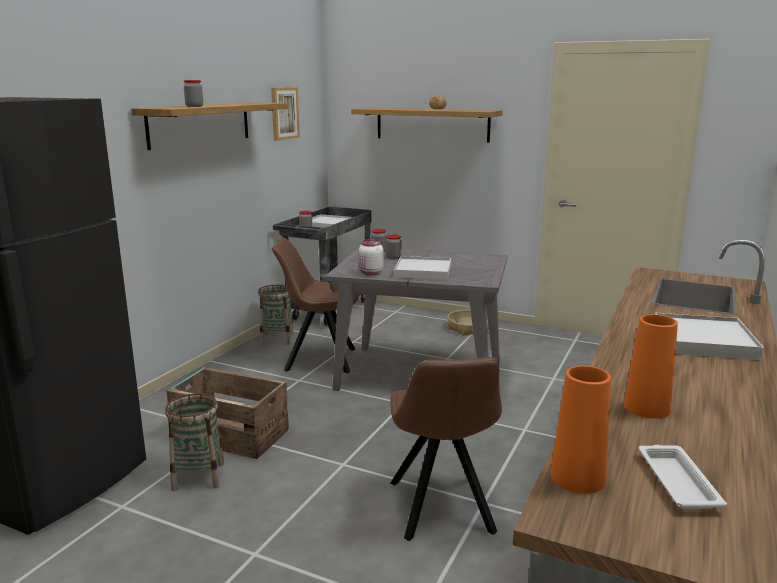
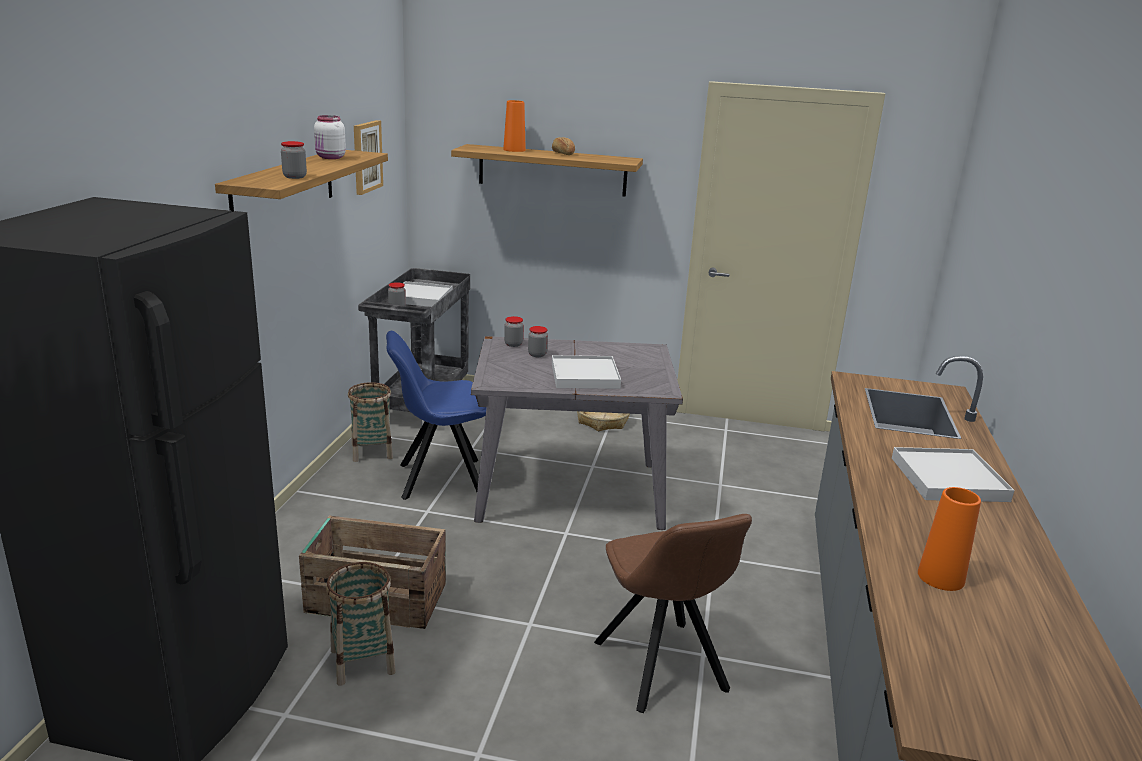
camera: 15 degrees left, 5 degrees up
(320, 360) = (440, 479): brown chair -> blue chair
(370, 273) = (524, 382): white jar -> white jar (330, 157)
(577, 478) = (924, 675): orange vase -> orange vase (514, 150)
(677, 481) = (1009, 667): white tray -> none

